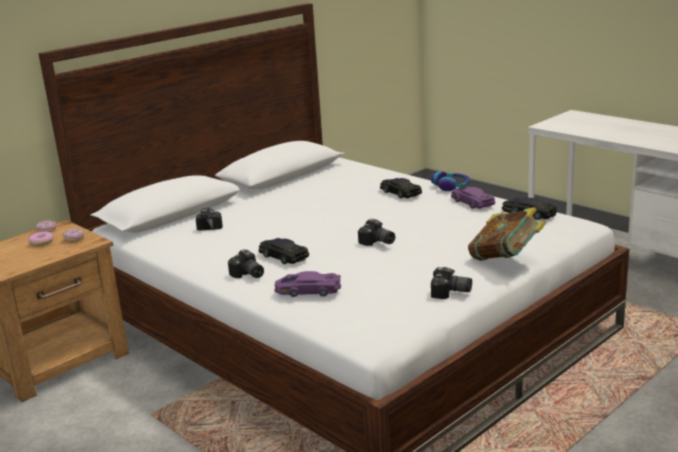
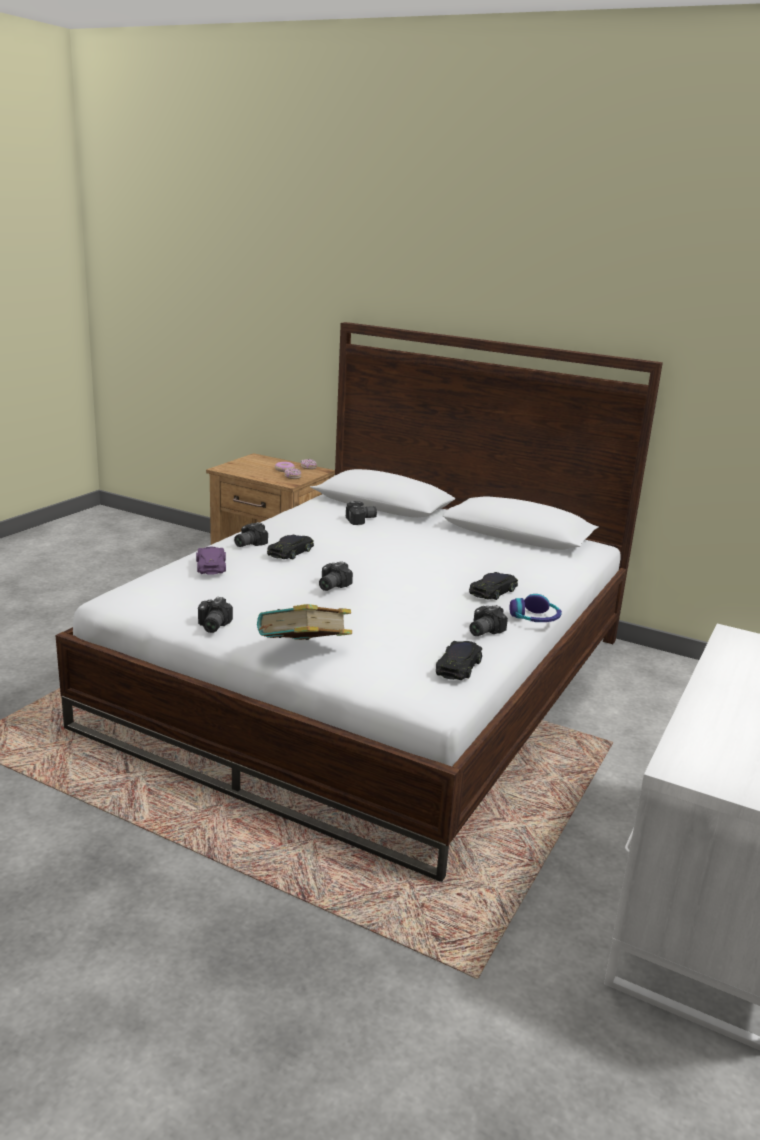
camera: 70 degrees right, 0 degrees up
(472, 202) = (482, 631): purple toy car -> camera

